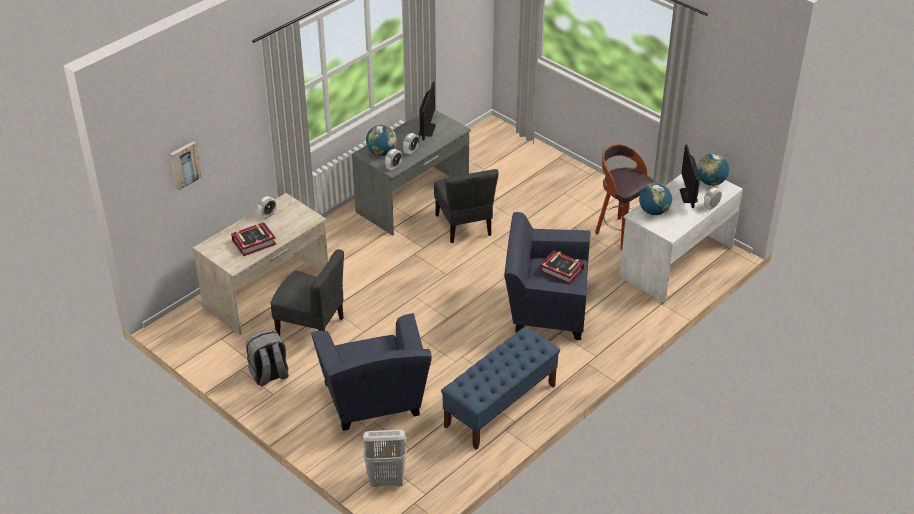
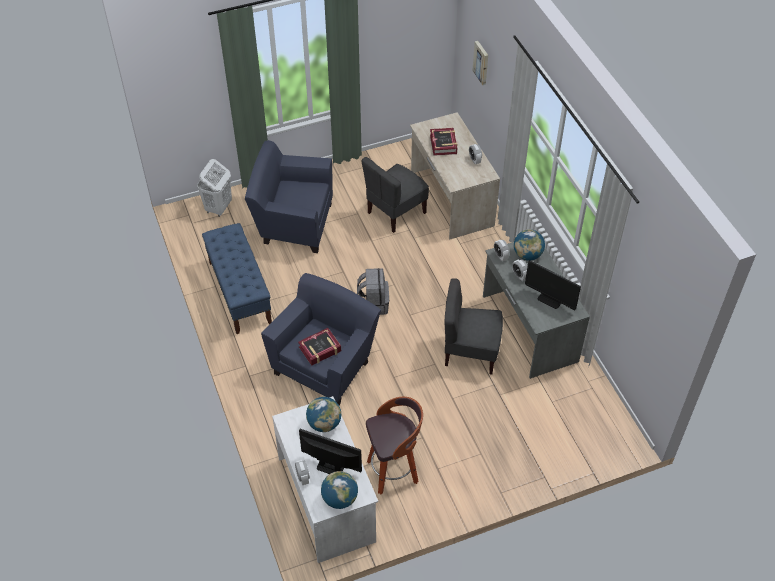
camera: 115 degrees right, 10 degrees up
(269, 375) = (358, 177): grey backpack -> grey backpack (373, 303)

